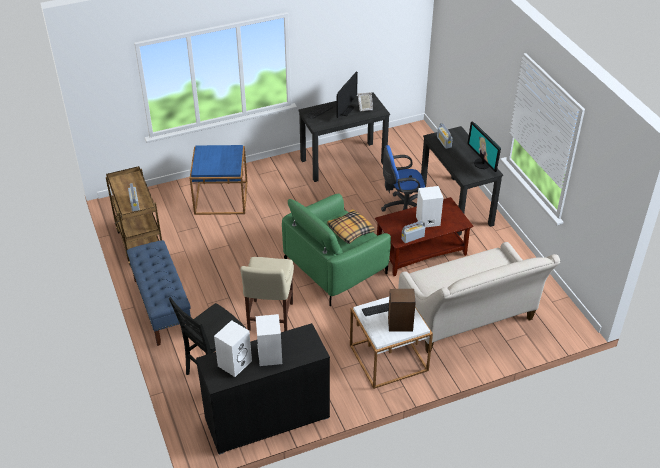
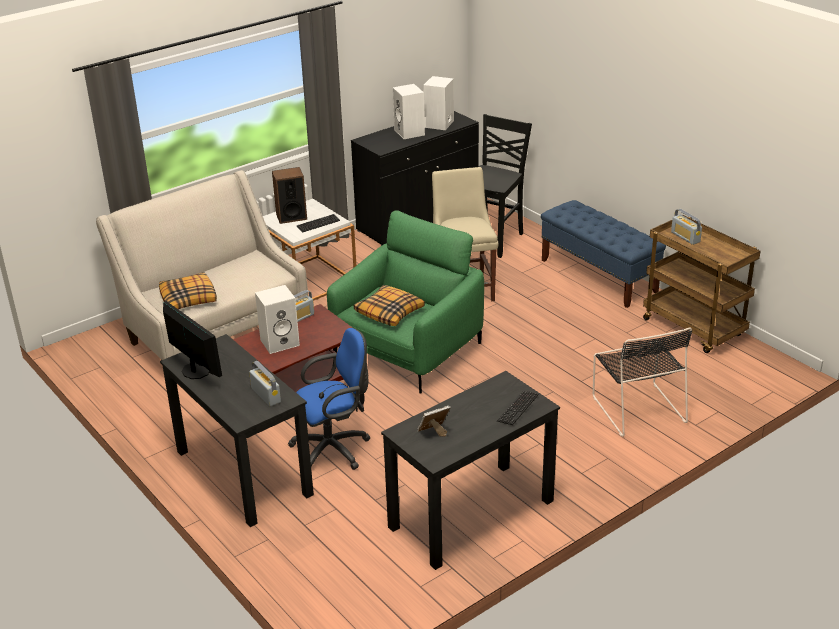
camera: 165 degrees right, 10 degrees down
(221, 198) = (637, 407): blue side table -> black chair
(345, 110) = (470, 421): monitor -> none
(487, 265) = (189, 298): none -> pillow

